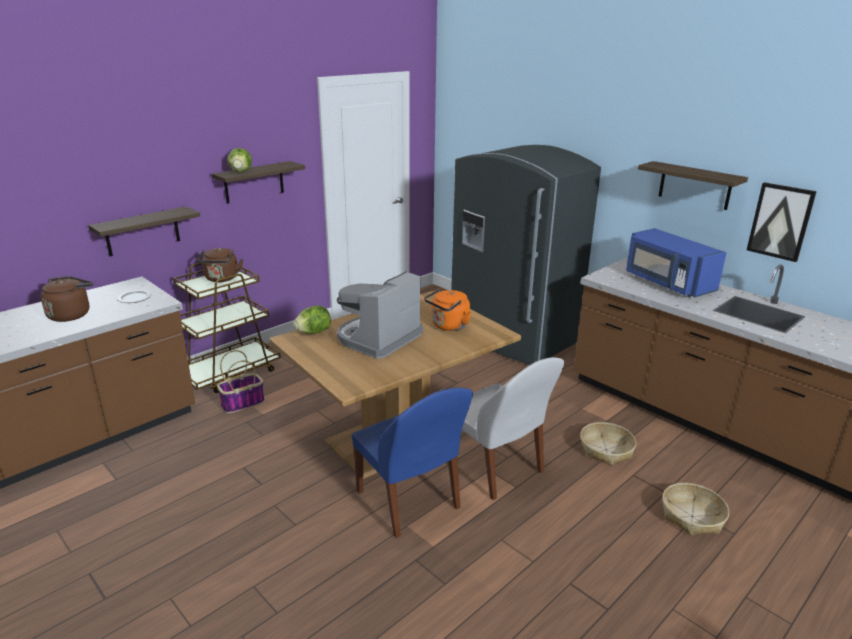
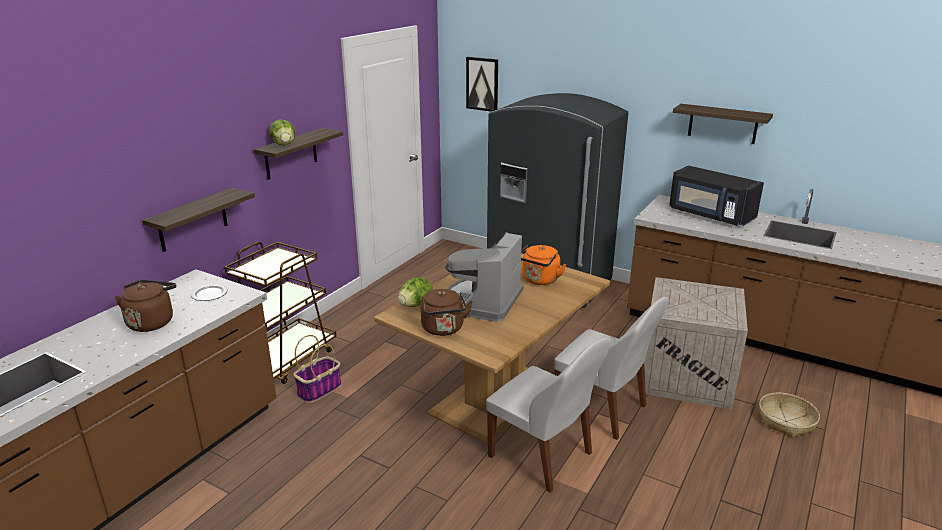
camera: 15 degrees left, 0 degrees up
(221, 279) = (274, 261): brown kettle -> brown kettle (443, 329)
(409, 502) = (542, 456): blue chair -> white chair
(606, 449) = (687, 376): basket -> crate
(667, 283) = (710, 215): blue microwave -> black microwave
(780, 221) = (804, 151): picture -> picture (482, 84)

